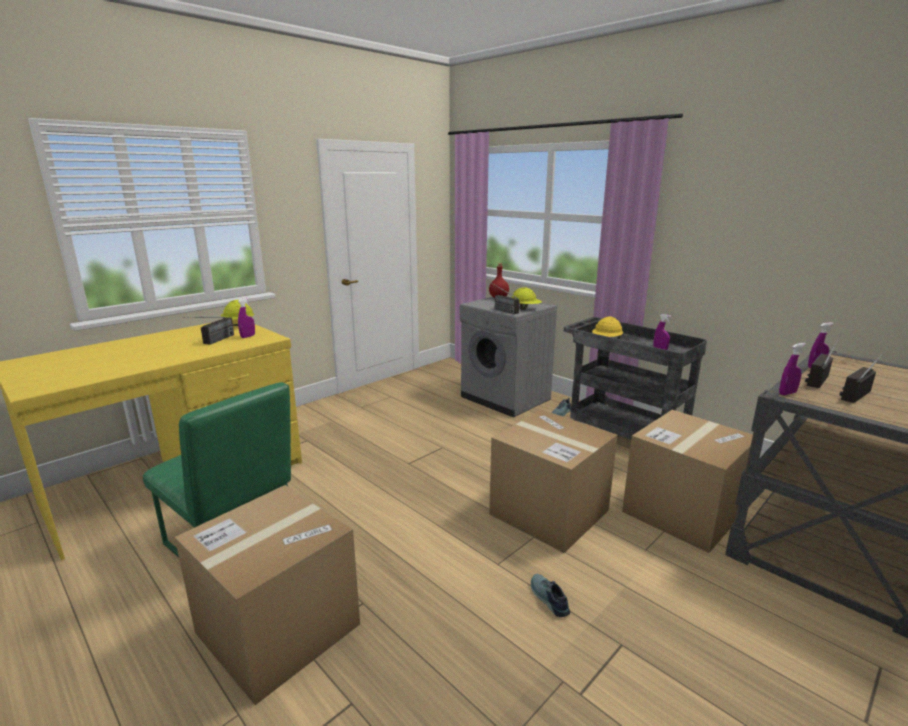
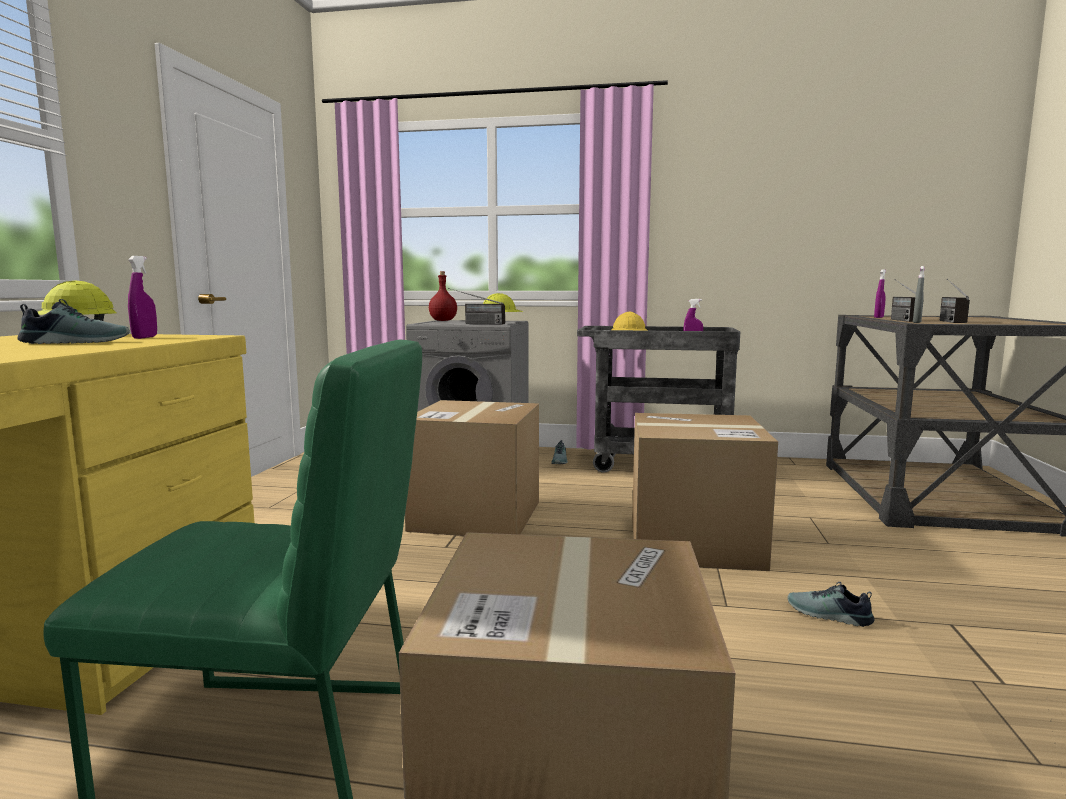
camera: 35 degrees left, 10 degrees down
(213, 342) = (77, 342): radio -> shoe
(682, 512) = (803, 507): cardboard box -> cardboard box (476, 516)
(787, 393) = (917, 322): purple spray bottle -> grey spray bottle

